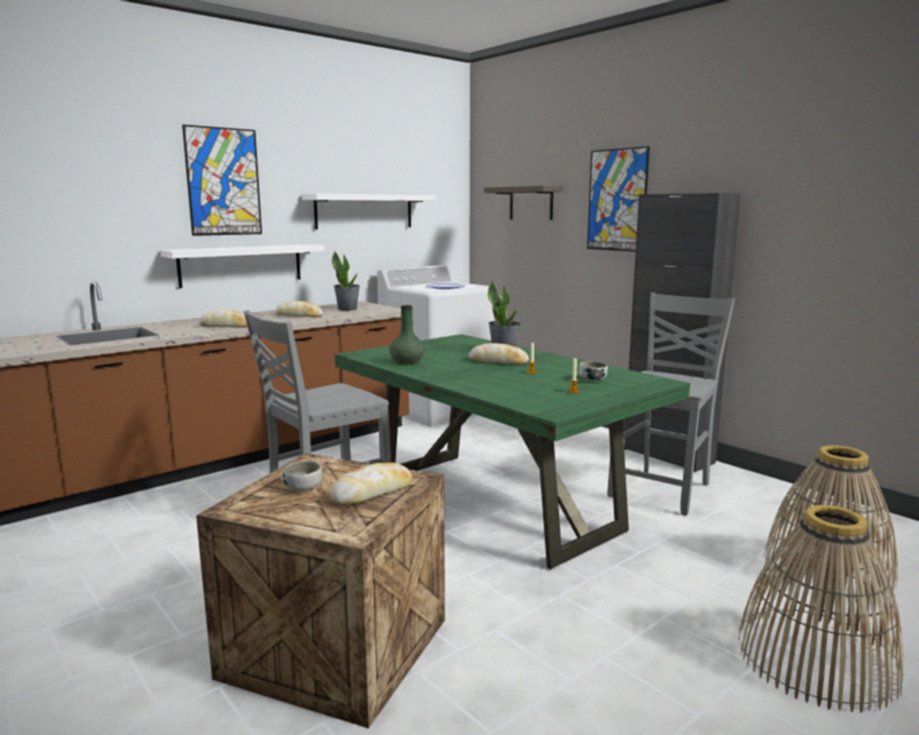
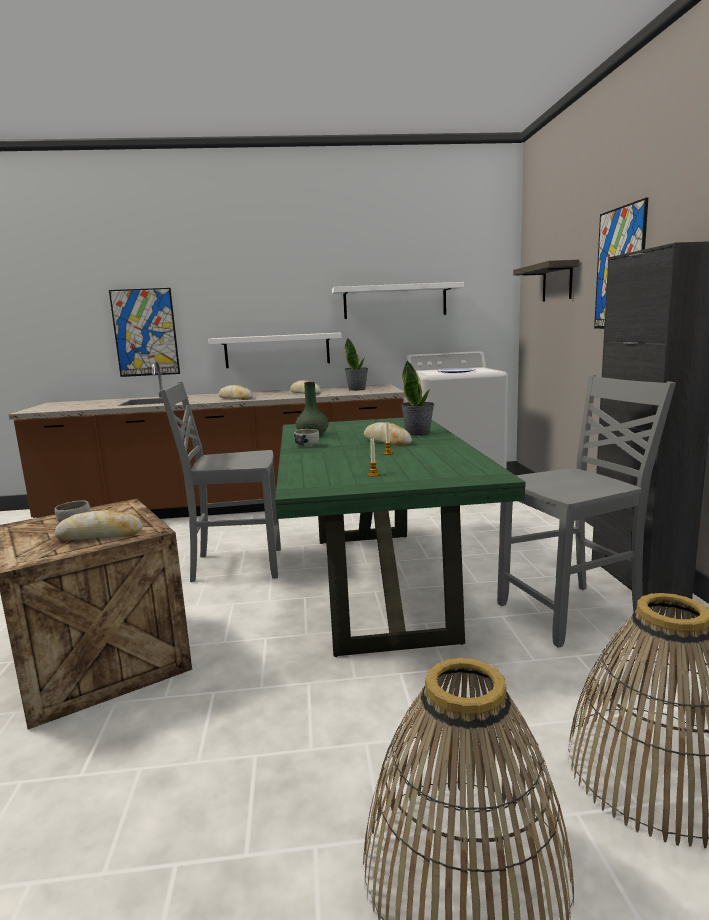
camera: 35 degrees right, 0 degrees up
(223, 182) = (262, 282): picture -> picture (145, 332)
(592, 380) = (424, 466): bowl -> bowl (307, 445)

